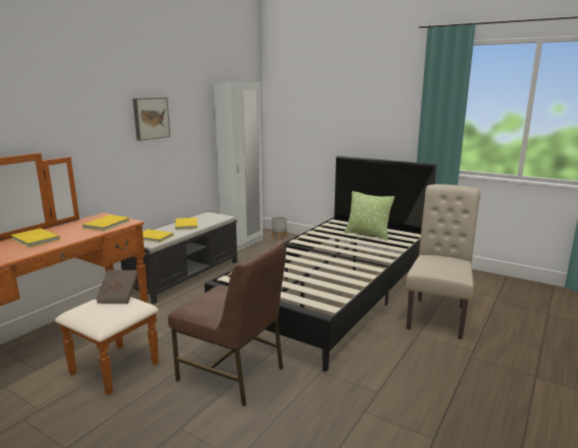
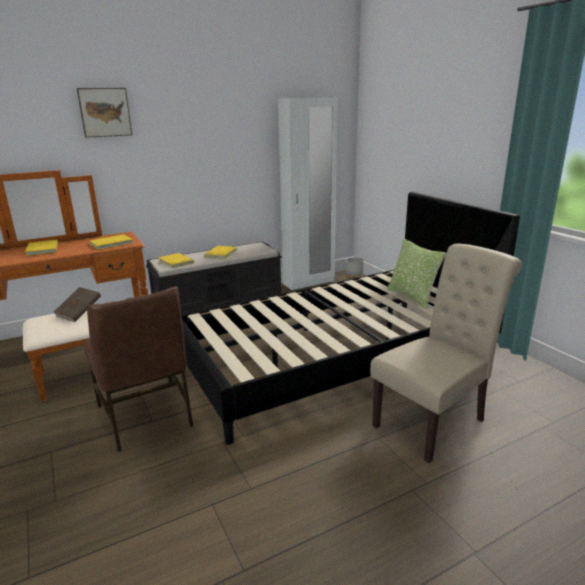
camera: 30 degrees right, 5 degrees up
(150, 118) = (191, 139): picture -> picture (105, 112)

